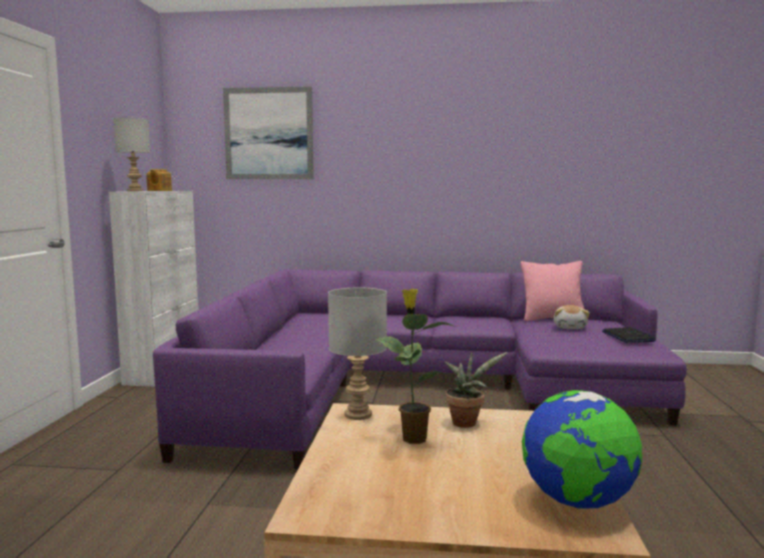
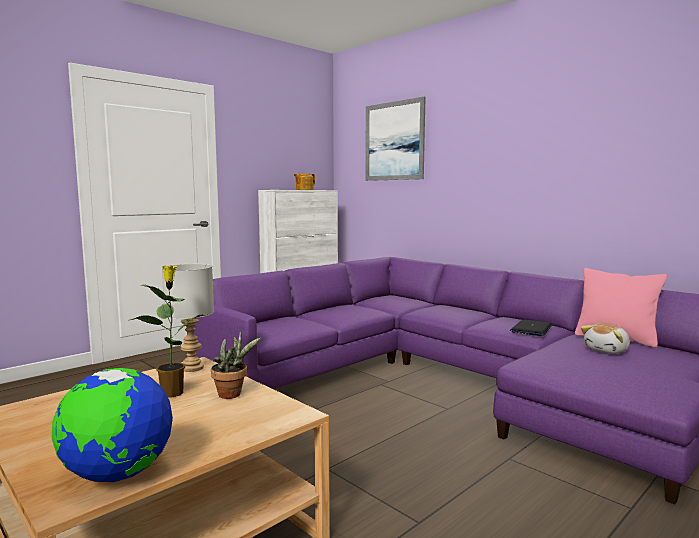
camera: 40 degrees right, 0 degrees up
(134, 191) = (275, 189): grey table lamp -> none
(627, 336) = (657, 374): laptop -> laptop (531, 329)

